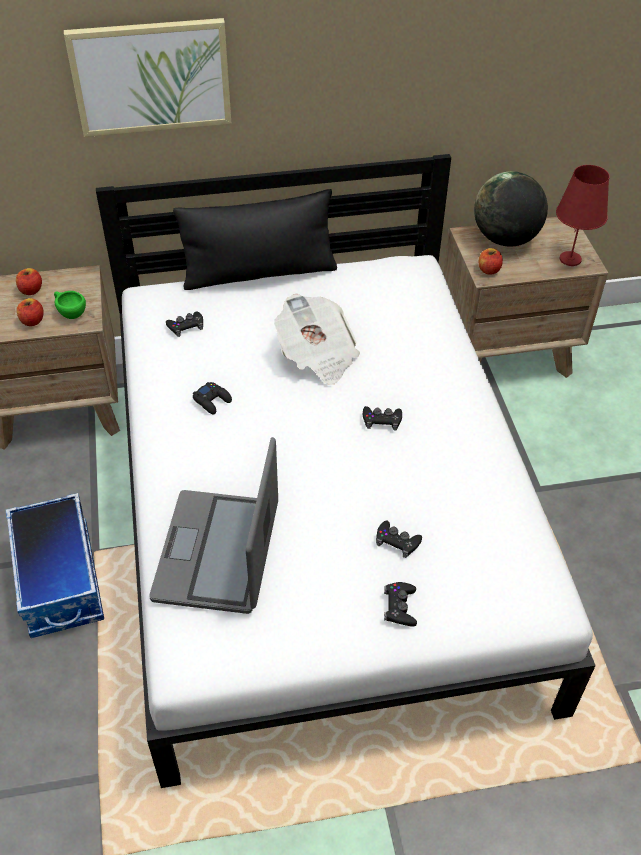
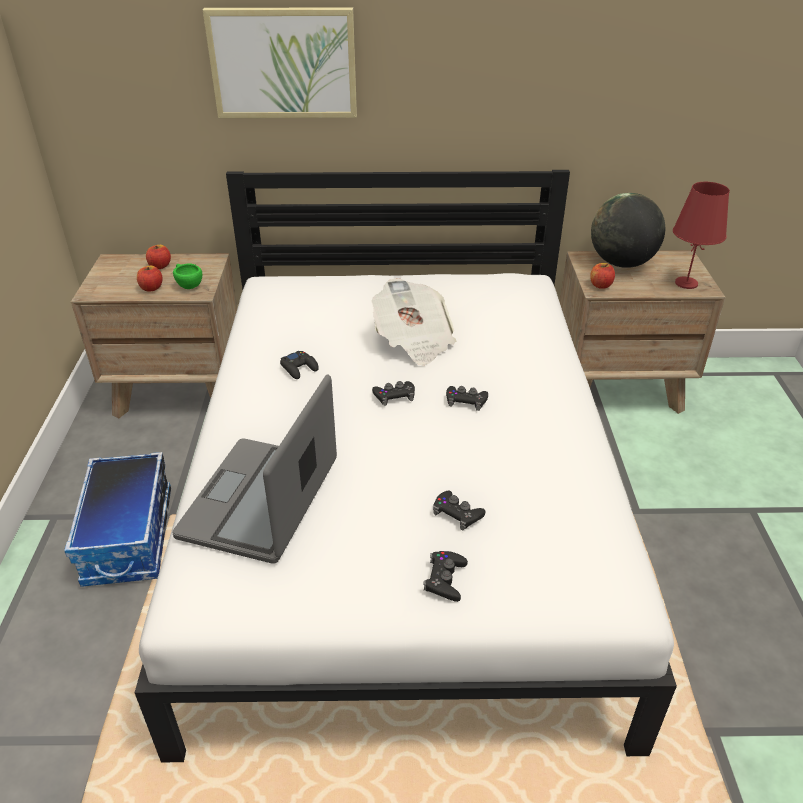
camera: 10 degrees right, 10 degrees down
(186, 326) = (294, 308): black game controller -> black game controller (394, 396)
(259, 273) = (376, 274): black pillow -> none

